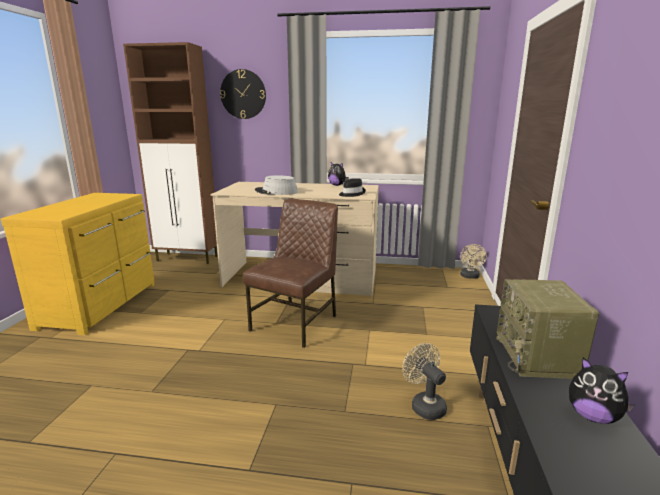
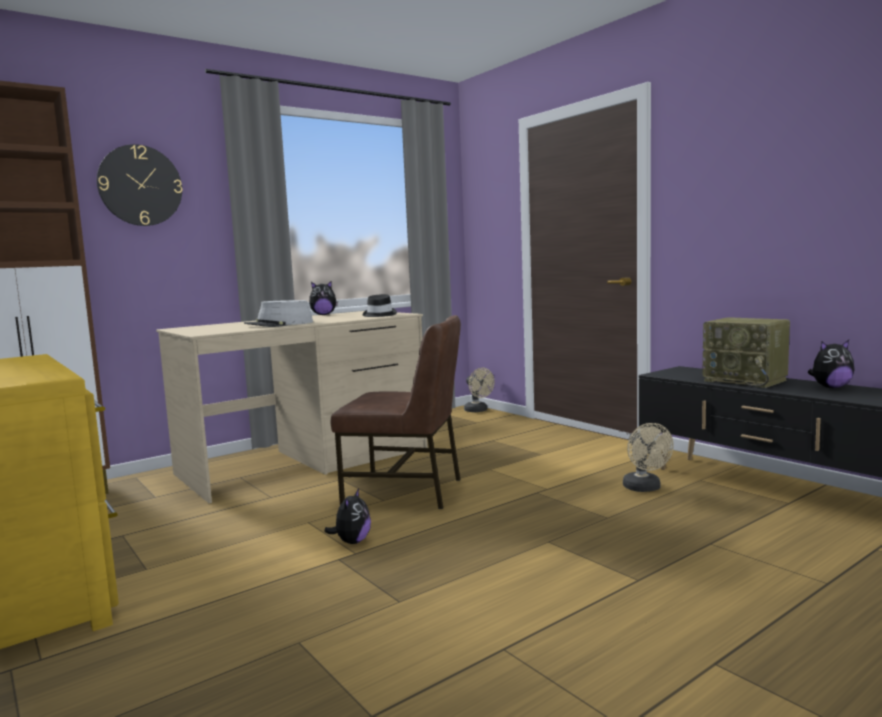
camera: 45 degrees left, 10 degrees down
(212, 342) = (352, 542): none -> plush toy
(296, 323) = (405, 491): brown chair -> brown chair turned 120 degrees clockwise
(424, 405) = (645, 488): beige fan -> beige fan turned 120 degrees counterclockwise

